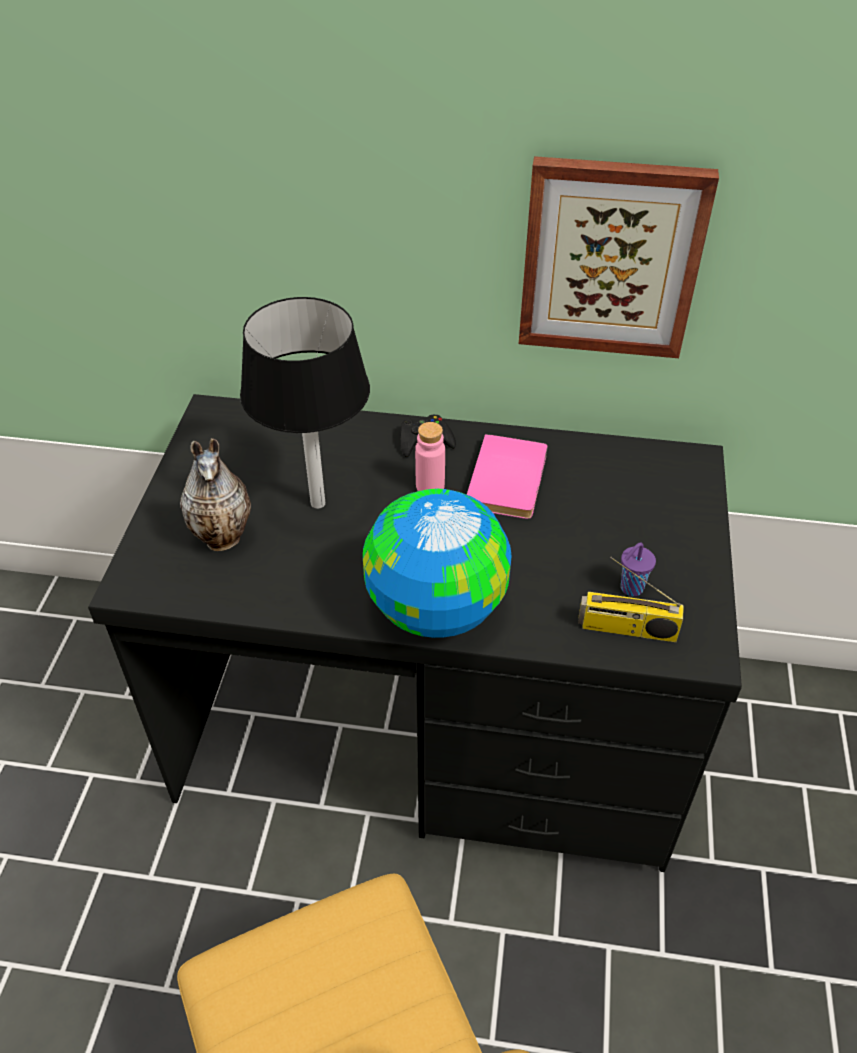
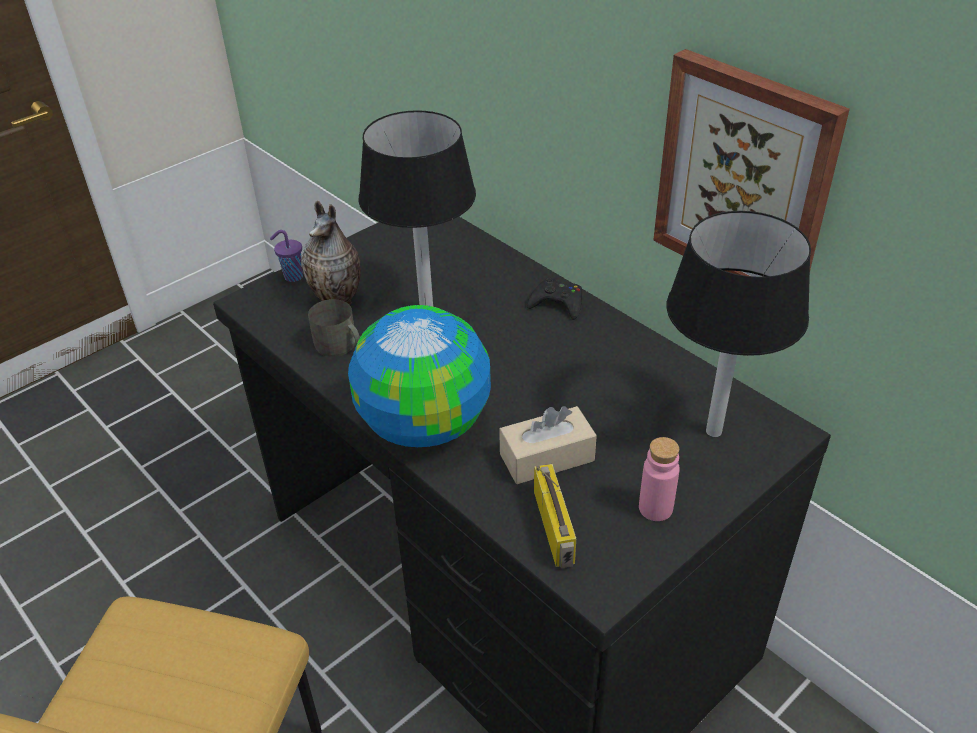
camera: 40 degrees right, 5 degrees down
(276, 580) = (339, 346): none -> grey mug
(430, 486) = (522, 338): pink bottle -> pink bottle (655, 508)
(510, 480) = (592, 365): pink book -> none
(559, 577) = (547, 457): none -> beige tissue box
(626, 629) = (555, 528): radio -> radio turned 150 degrees counterclockwise
(630, 588) = (596, 500): purple cup -> purple cup (292, 276)
(650, 486) = (713, 431): none -> black table lamp

